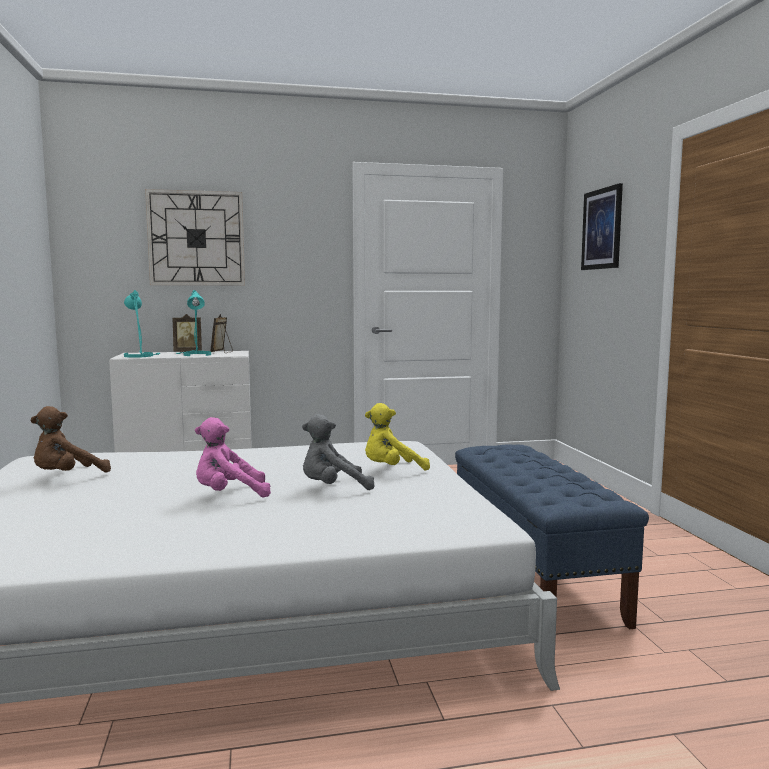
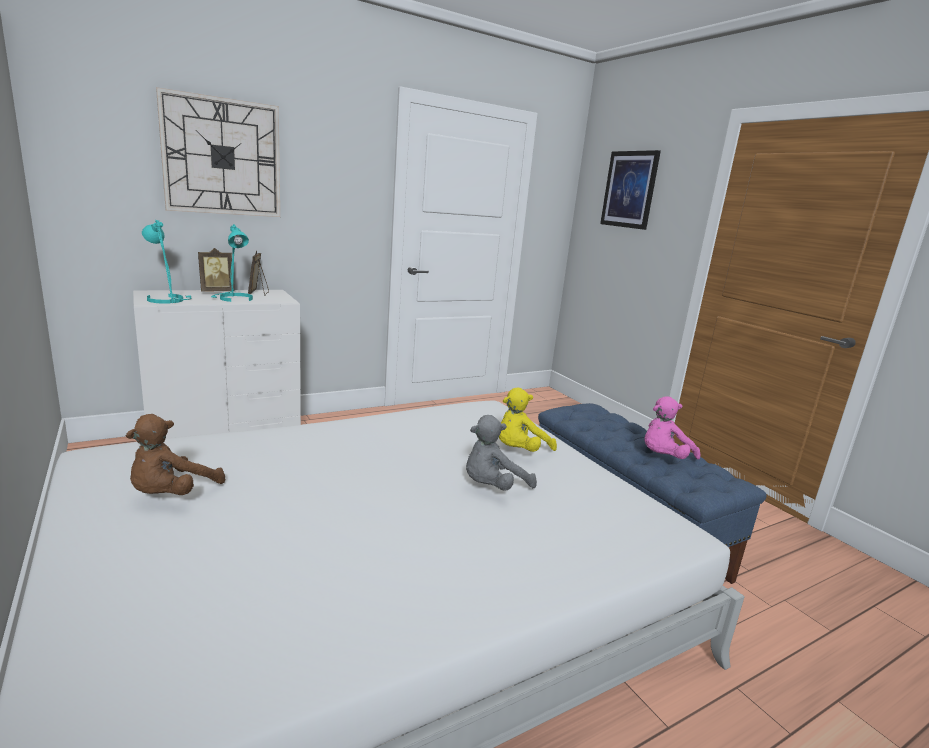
camera: 20 degrees left, 10 degrees up
(229, 495) = (400, 512): pink plush toy -> pink plush toy (663, 458)

